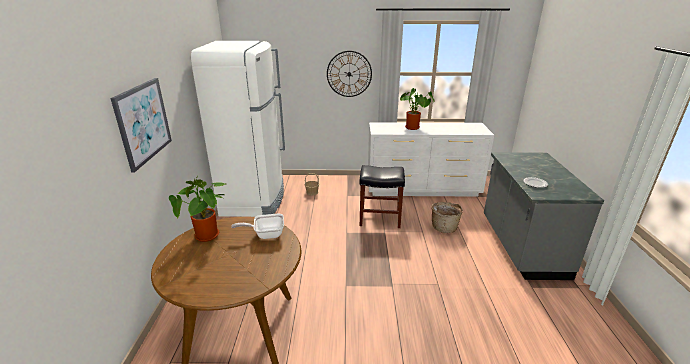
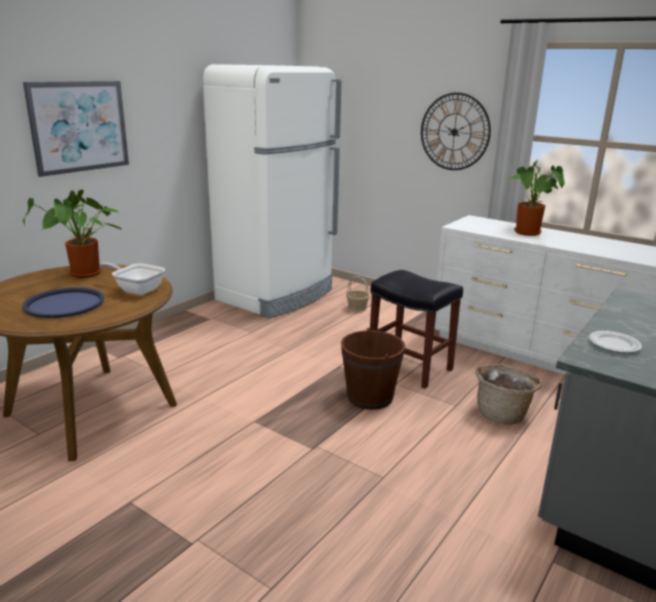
camera: 35 degrees right, 5 degrees down
(239, 264) = (64, 304): none -> blue tray
(382, 244) = (369, 397): none -> brown bucket

